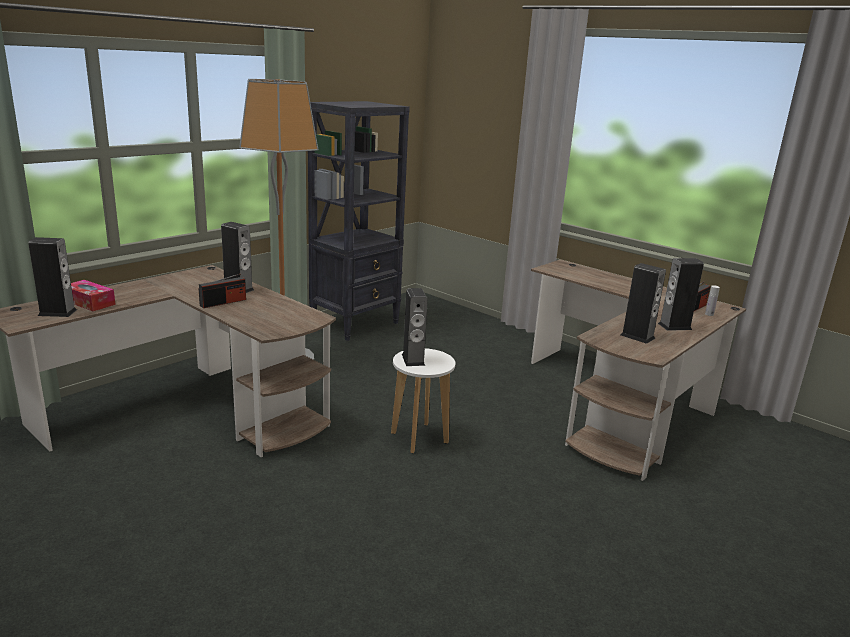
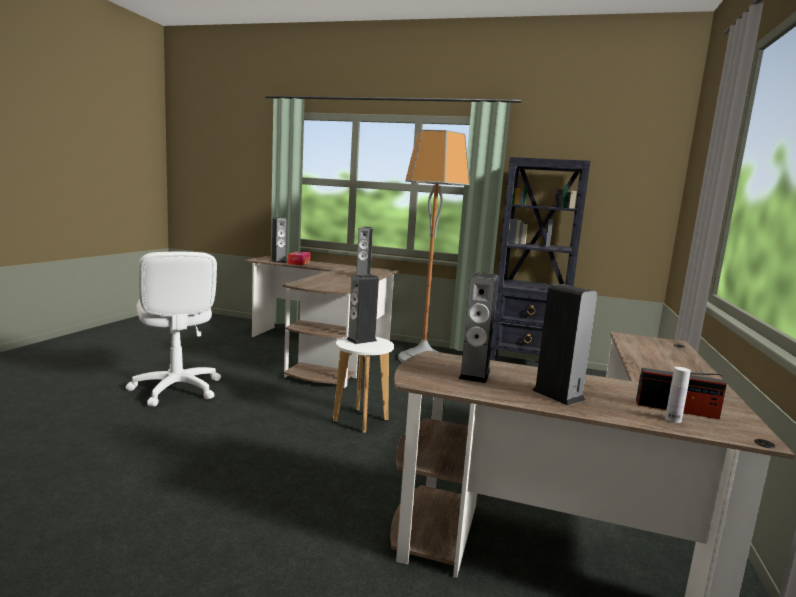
camera: 65 degrees right, 10 degrees down
(223, 302) = (335, 275): radio -> none
(231, 550) = (176, 389): none -> white office chair

